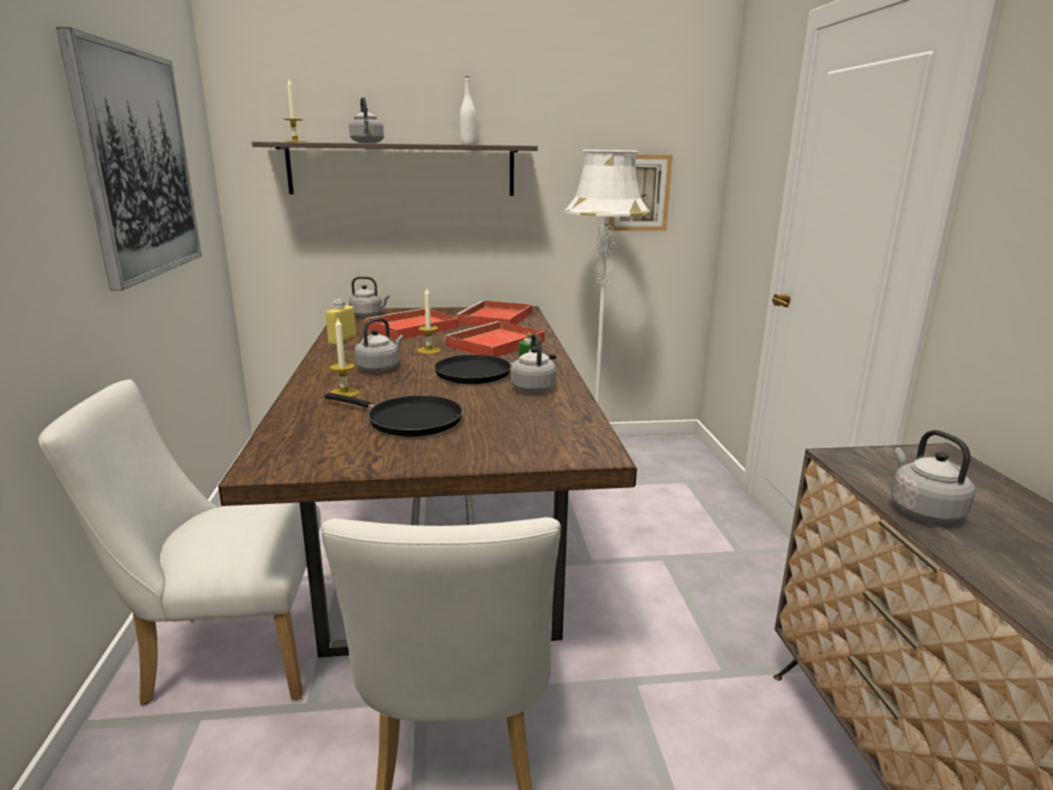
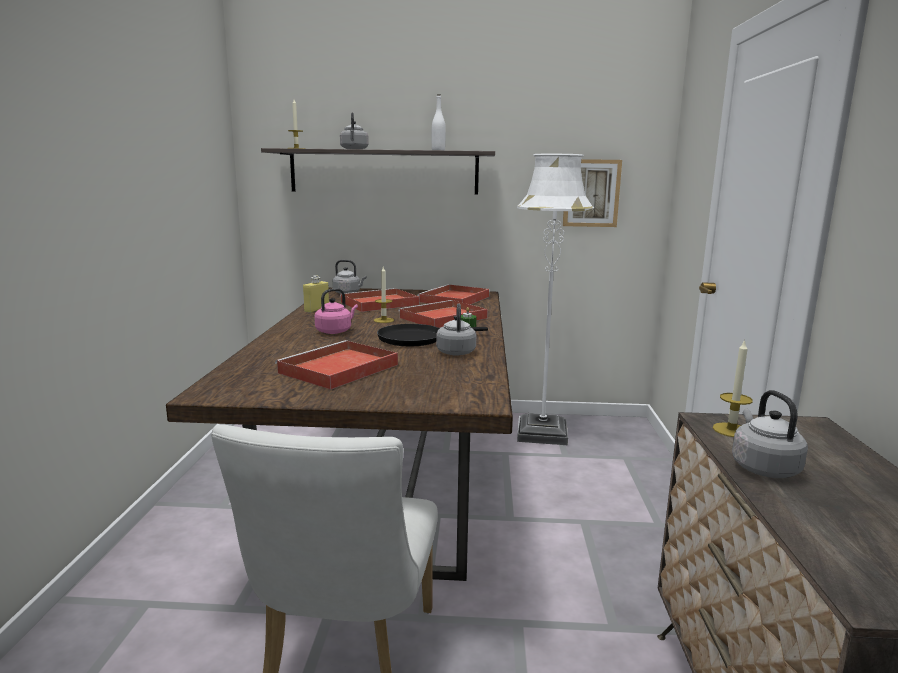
camera: 10 degrees right, 5 degrees down
(138, 164) = (162, 162): picture -> none
(226, 654) = (183, 560): white chair -> none
(344, 393) = (297, 347): candle -> candle (731, 430)
(379, 368) = (335, 331): grey kettle -> pink kettle
(409, 420) = (337, 369): black frying pan -> red tray

